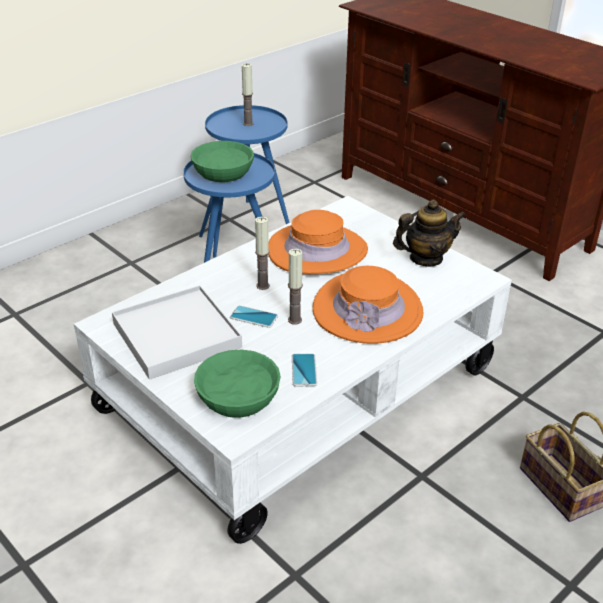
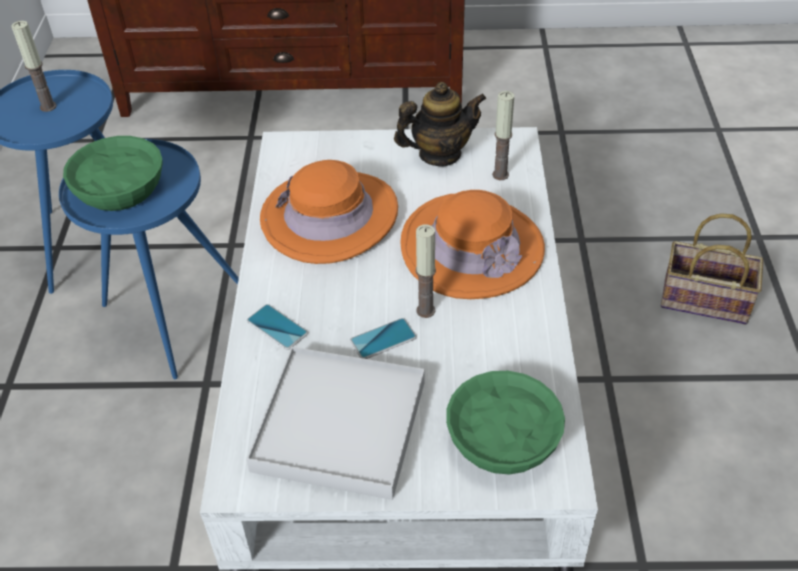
camera: 45 degrees left, 10 degrees up
(263, 285) = (337, 297): candle -> candle (500, 174)
(304, 370) = (514, 357): phone -> phone (277, 327)
(425, 258) = (439, 154): teapot -> teapot turned 45 degrees clockwise

